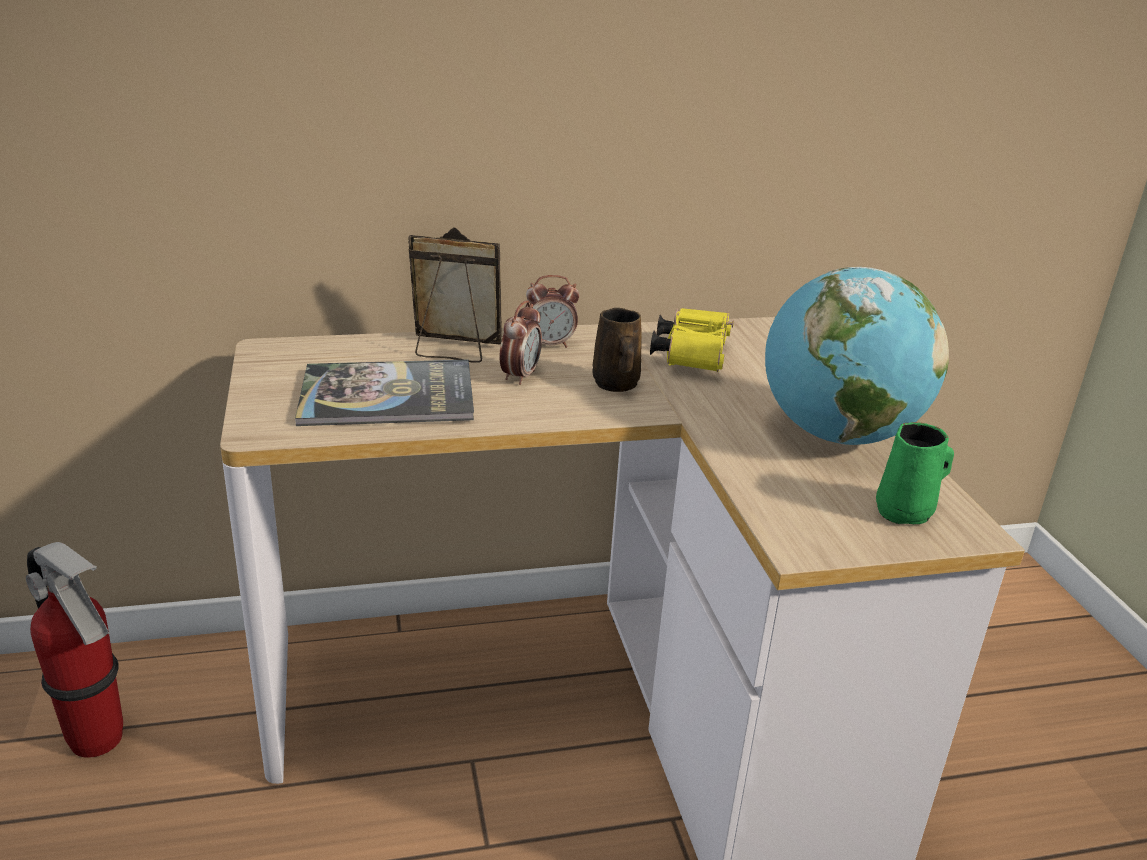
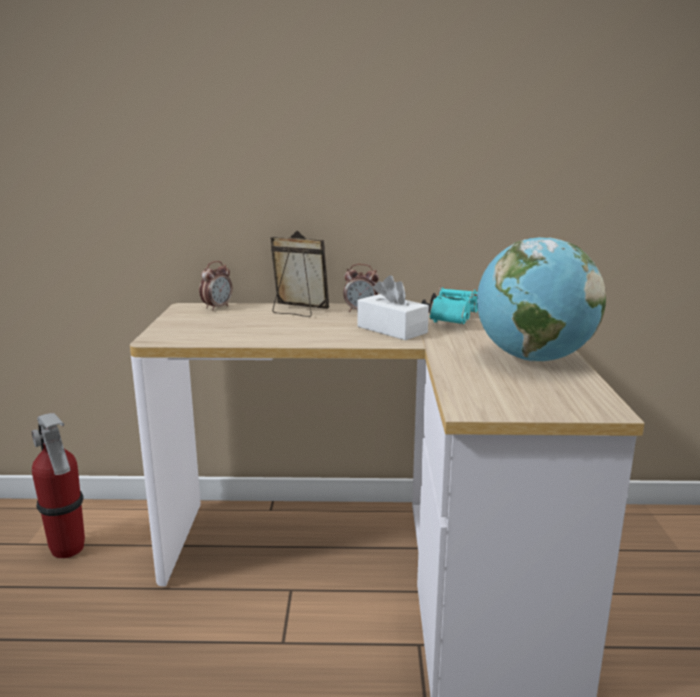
camera: 15 degrees right, 10 degrees down
(387, 395) = (243, 328): book -> none
(520, 376) = (331, 323): alarm clock -> alarm clock (217, 307)
(616, 385) = (392, 329): brown mug -> white tissue box
(692, 356) = (453, 319): yellow binoculars -> turquoise binoculars
(906, 512) = (561, 397): green mug -> none

